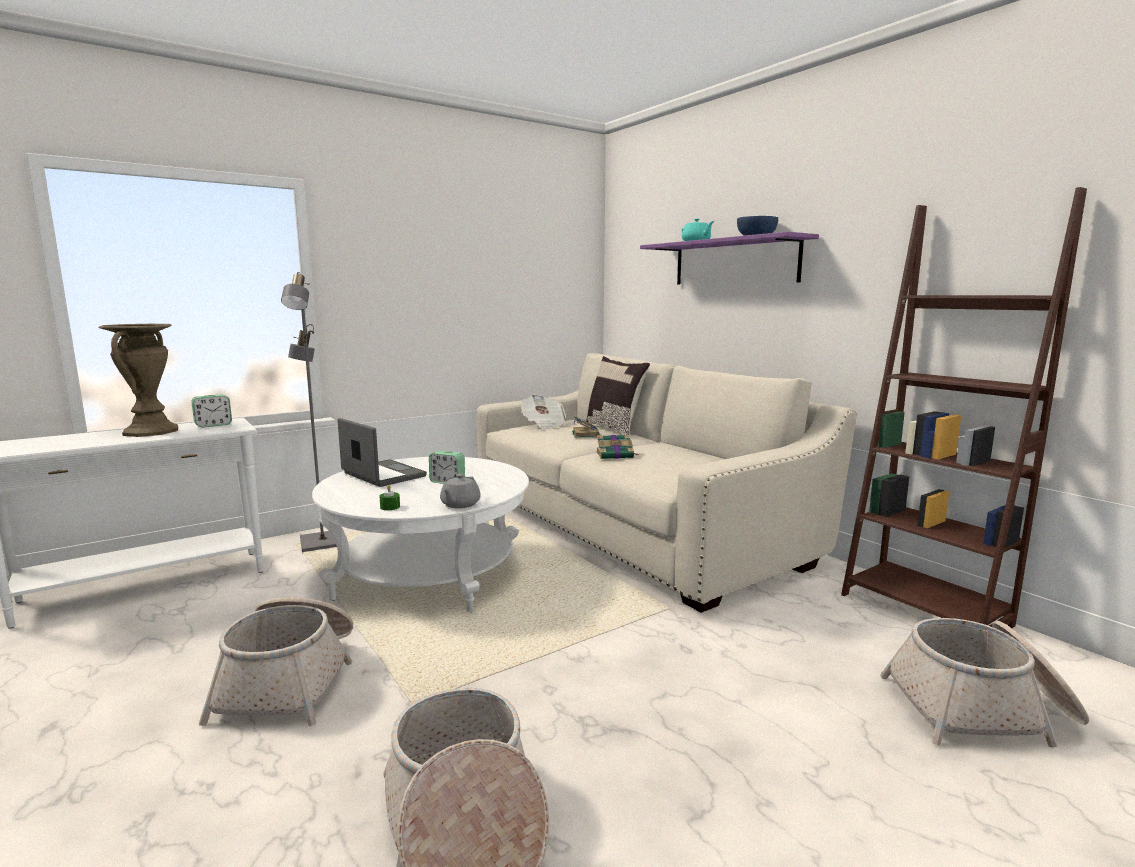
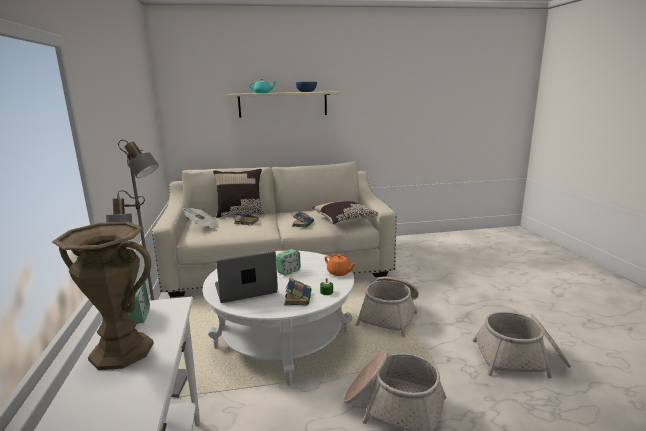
camera: 65 degrees left, 5 degrees up
(367, 497) = (298, 298): none -> book
(459, 504) = (339, 272): grey teapot -> orange teapot
(669, 472) = (344, 220): none -> pillow
(734, 262) = (283, 104): purple shelf -> beige shelf
(924, 609) = (408, 240): brown bookcase -> none
(982, 710) = (471, 255): basket -> basket (390, 315)

